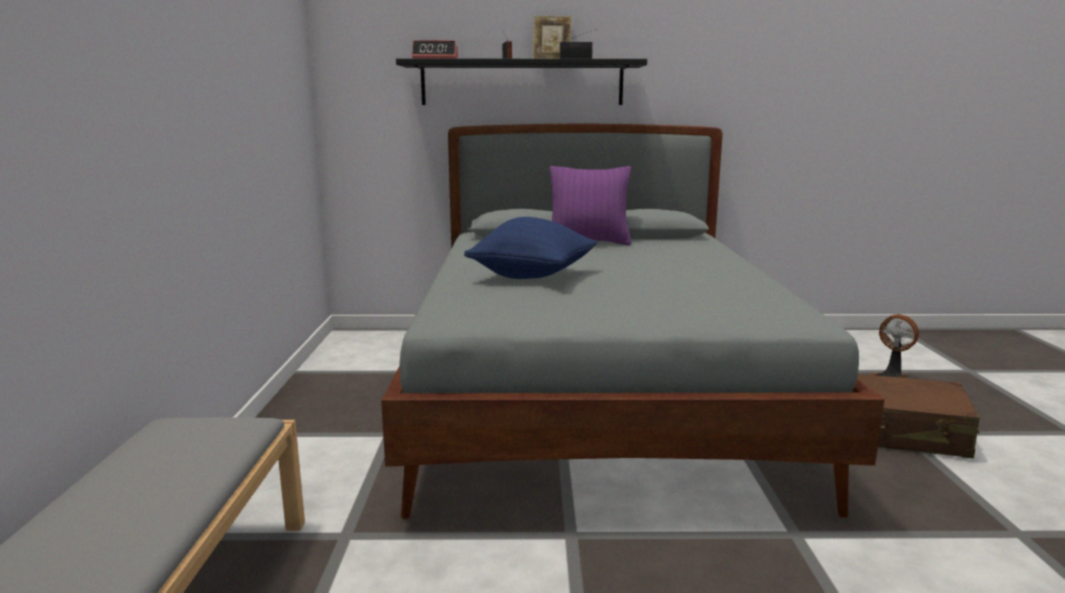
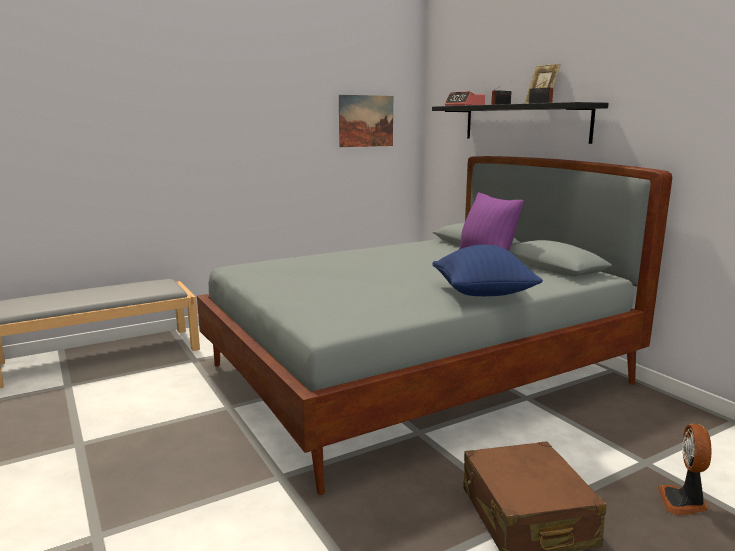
camera: 60 degrees right, 0 degrees up
(282, 77) = (366, 121): none -> picture
(532, 277) = (349, 264): blue pillow -> blue pillow (483, 295)

